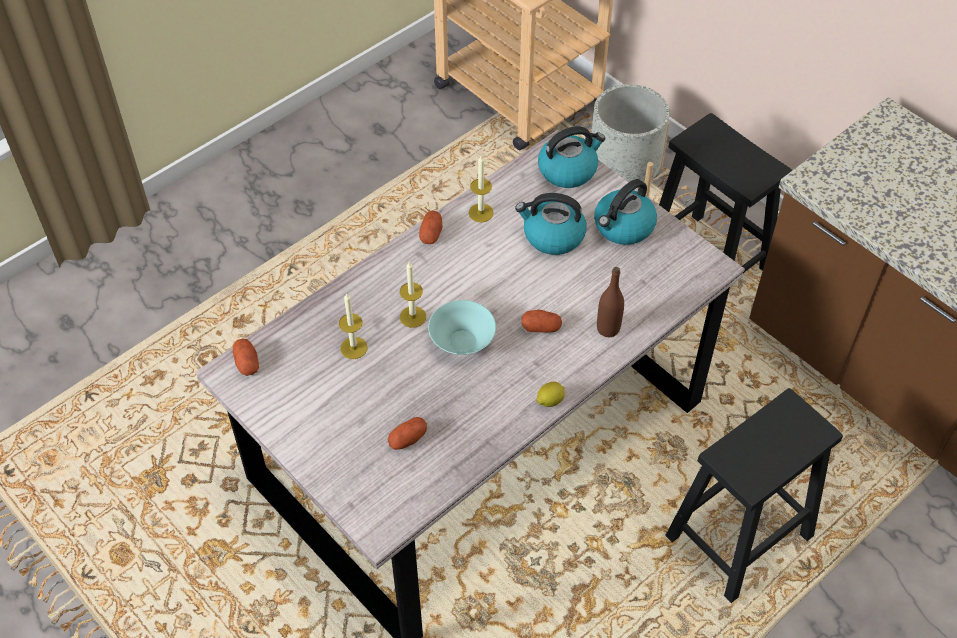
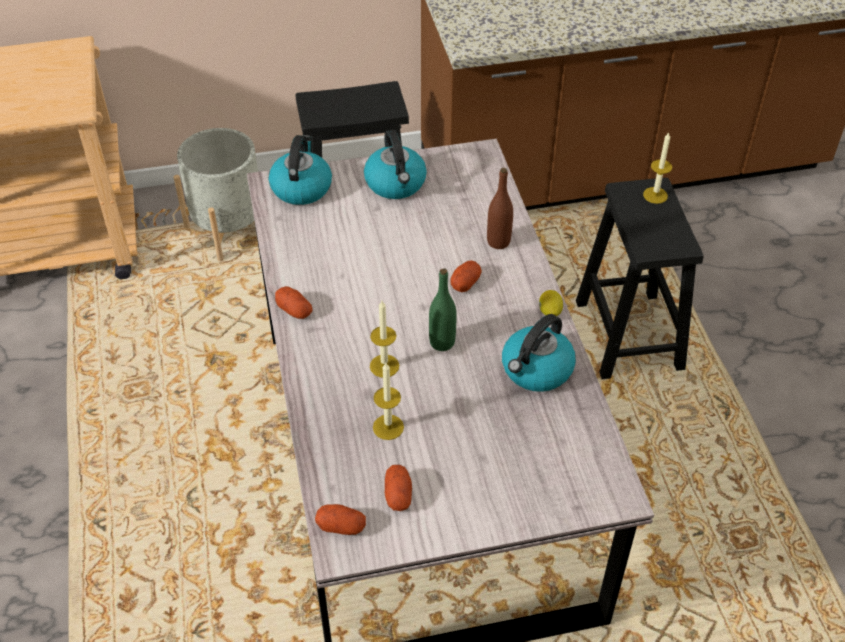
camera: 60 degrees left, 5 degrees down
(407, 439) = (527, 430): potato -> potato (398, 495)
(463, 342) = (442, 342): turquoise bowl -> green bottle
(481, 213) = (299, 265): candle -> candle (655, 195)
(552, 236) = (368, 230): kettle -> kettle (536, 370)

